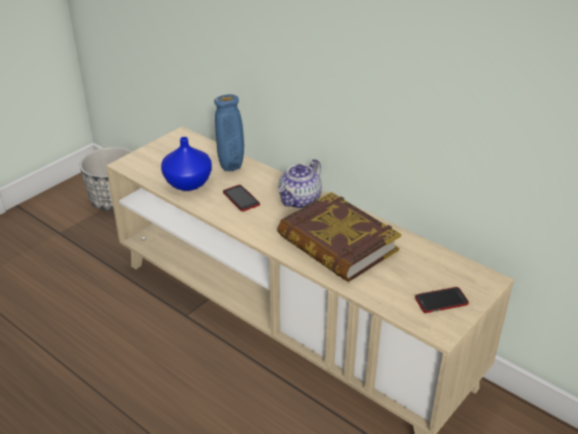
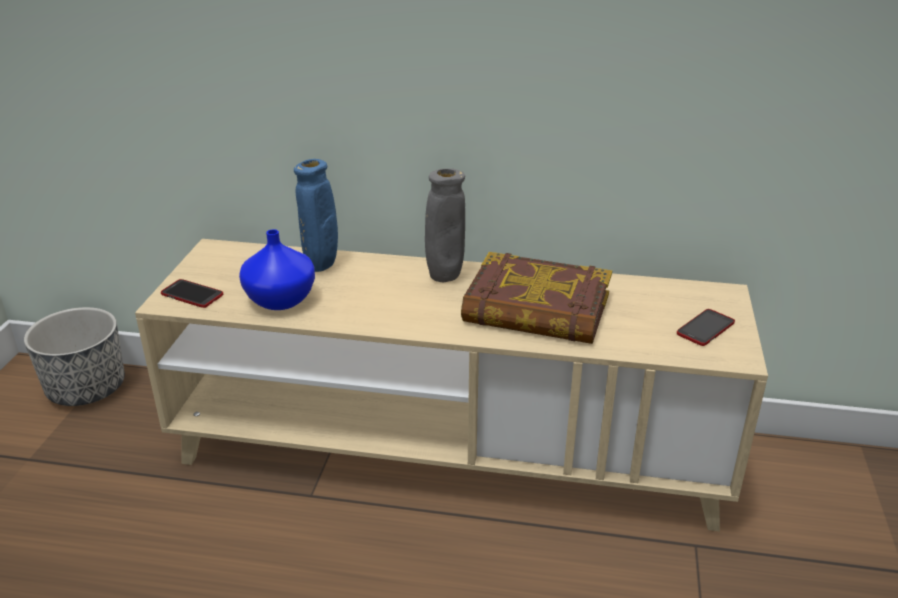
camera: 30 degrees left, 5 degrees down
(241, 199) = (370, 297): phone -> phone (192, 295)
(300, 201) = (445, 278): teapot -> grey vase

